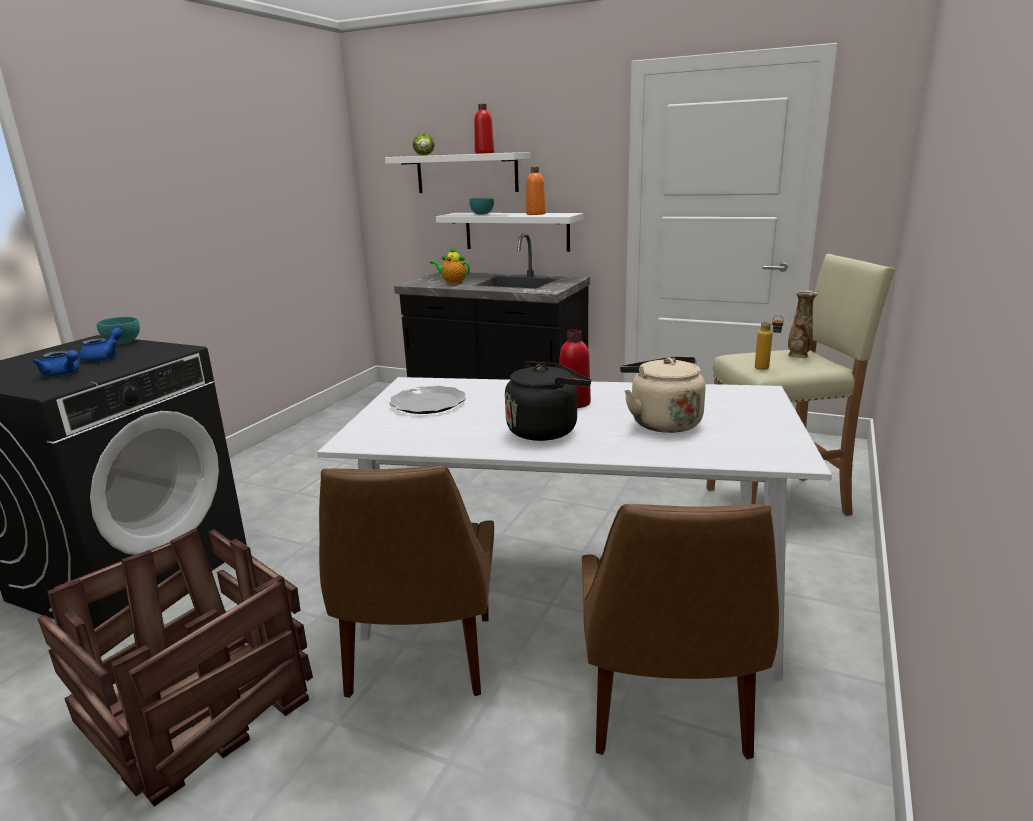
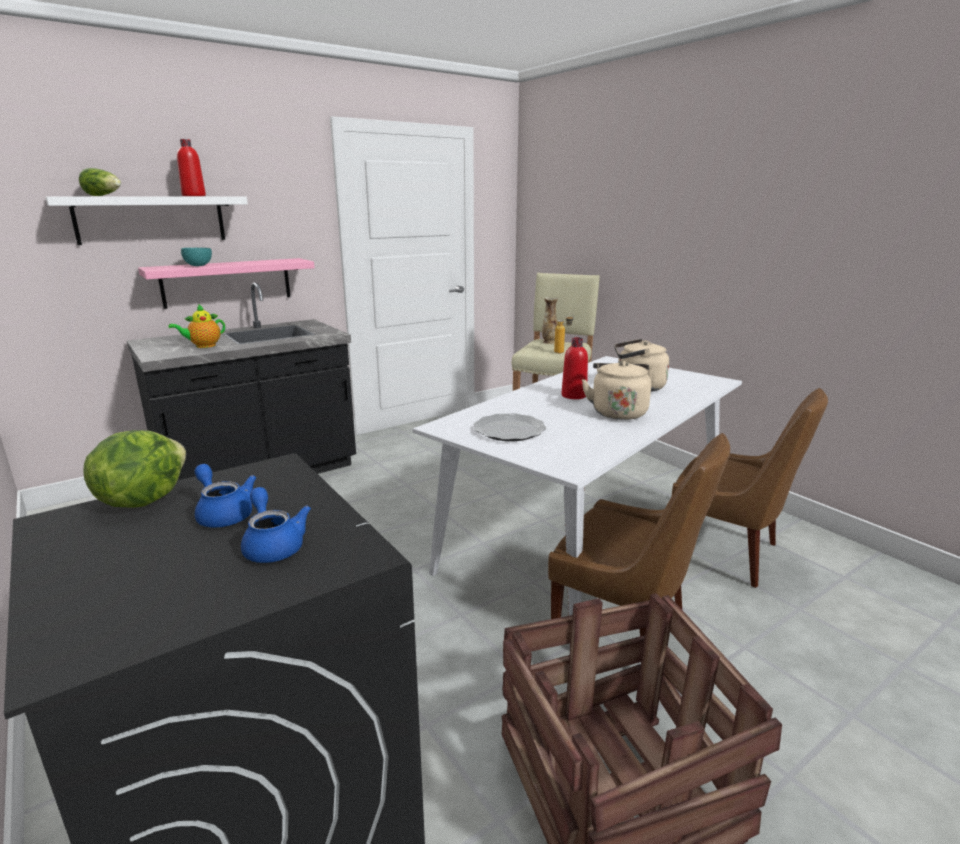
camera: 60 degrees left, 0 degrees up
(63, 374) = (273, 545): blue teapot -> blue teapot turned 90 degrees counterclockwise
(122, 343) = (142, 499): turquoise bowl -> lettuce
(516, 231) = (227, 282): white shelf -> pink shelf
(535, 214) = (261, 261): orange bottle -> none
(546, 430) = (618, 412): black kettle -> beige kettle

